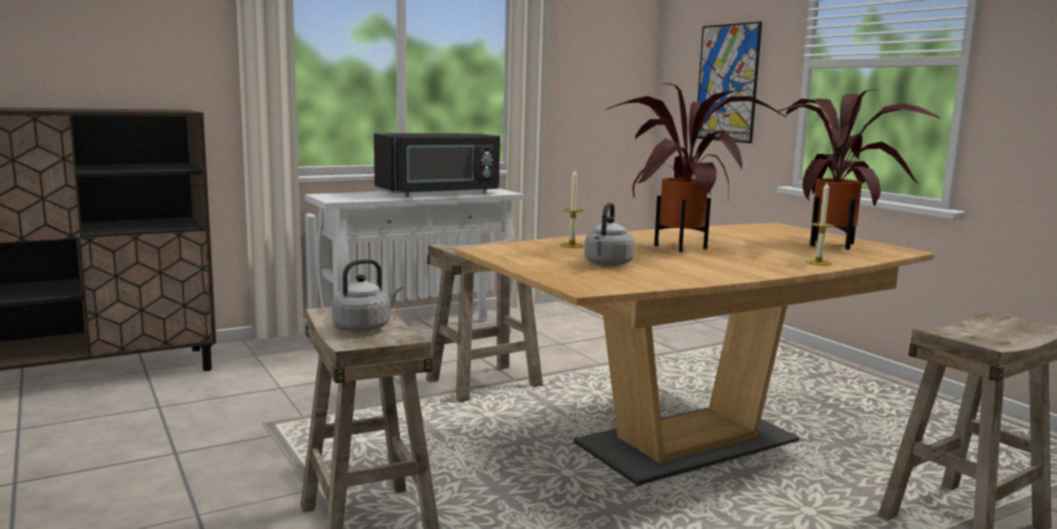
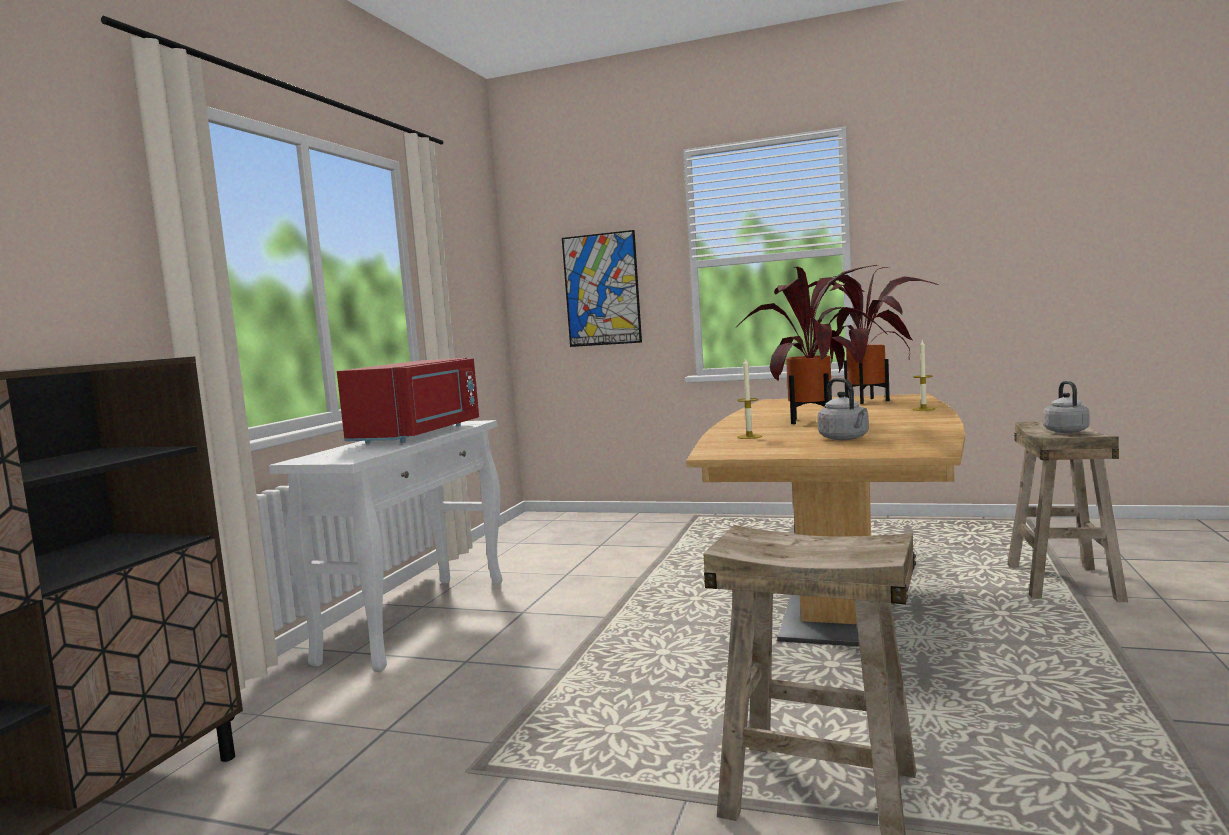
camera: 40 degrees left, 5 degrees down
(365, 327) = (808, 547): grey kettle -> grey kettle (1064, 431)
(440, 193) = (420, 434): black microwave -> red microwave
(484, 383) = (587, 631): beige stool -> none

